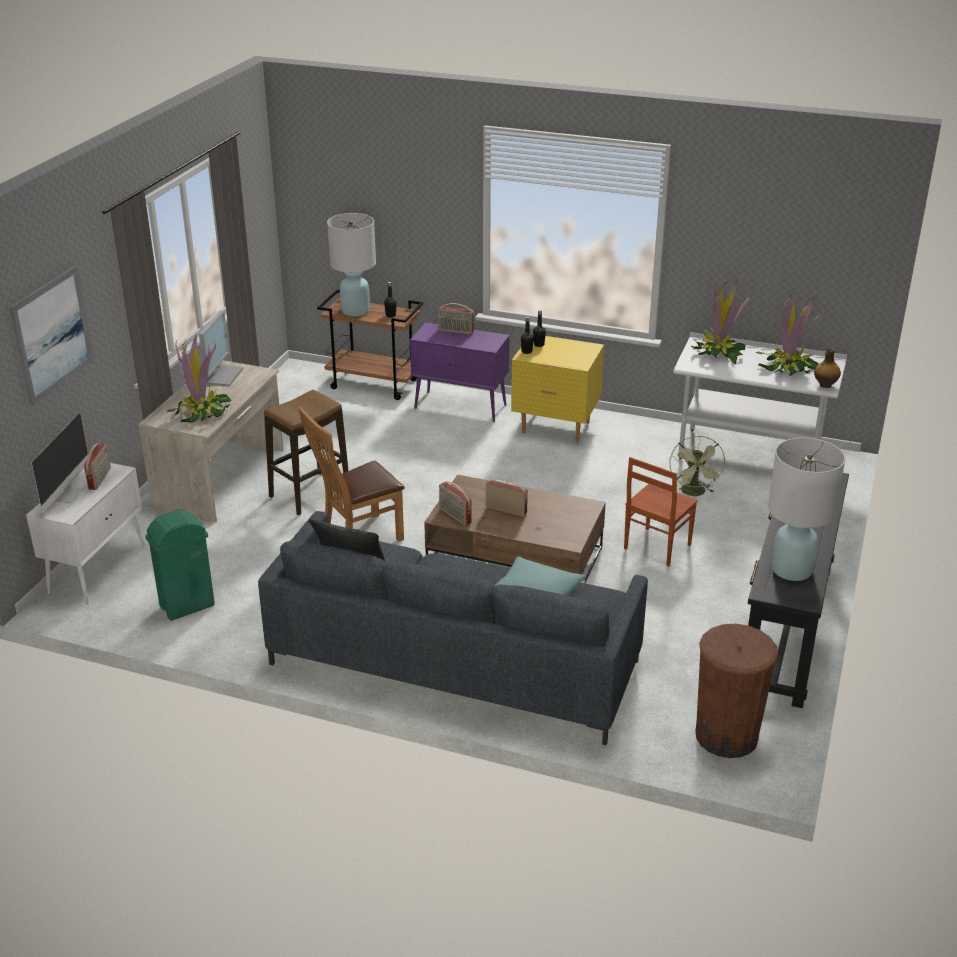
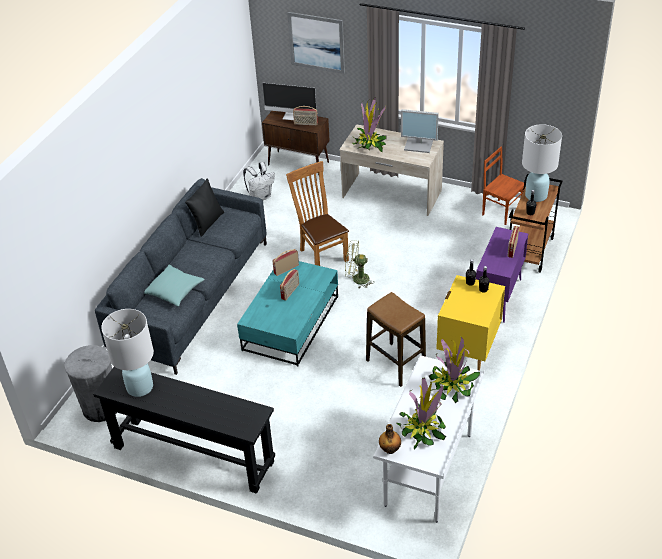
camera: 95 degrees right, 10 degrees up
(98, 569) = (299, 163): white cabinet -> brown cabinet
(186, 606) = (260, 197): green trash can -> white backpack
(309, 494) = (373, 231): stool -> stool (395, 364)
(513, 558) = (291, 322): brown coffee table -> turquoise coffee table
(656, 547) = (297, 395): brown chair -> brown chair (501, 211)
(694, 493) = (368, 425): green fan -> green fan (357, 279)
(726, 736) = (101, 408): brown trash can -> grey trash can

